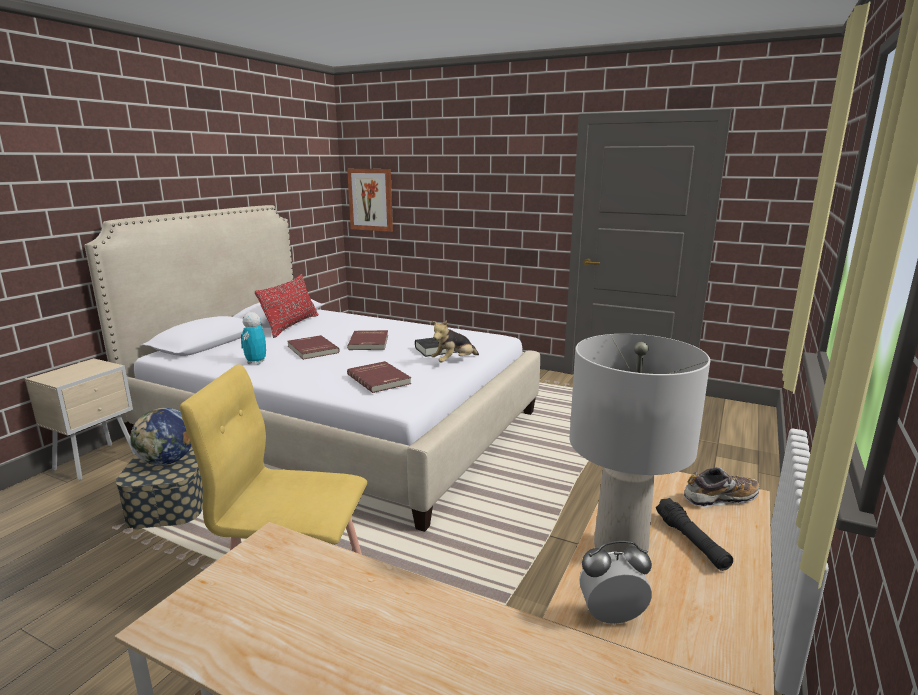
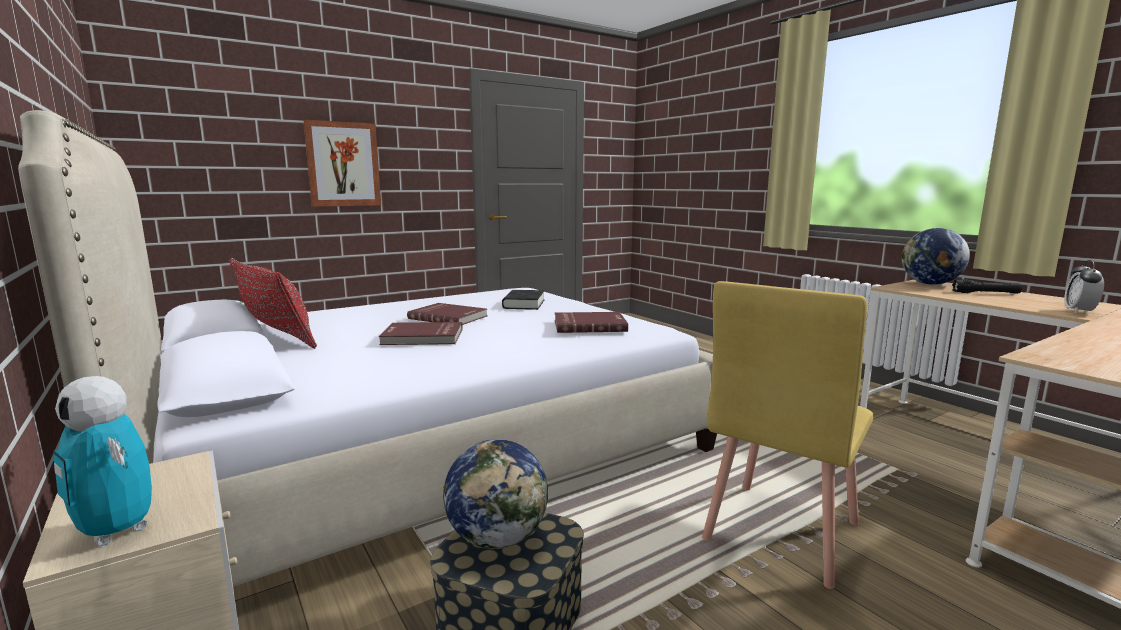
camera: 60 degrees left, 5 degrees down
(256, 362) = (415, 364): toy robot -> toy robot (117, 531)
(371, 199) = (175, 157): picture -> picture (343, 164)
(454, 362) = (570, 305): plush toy -> none
(620, 550) = (1002, 302): grey table lamp -> none
(719, 499) = (930, 284): shoe -> globe

